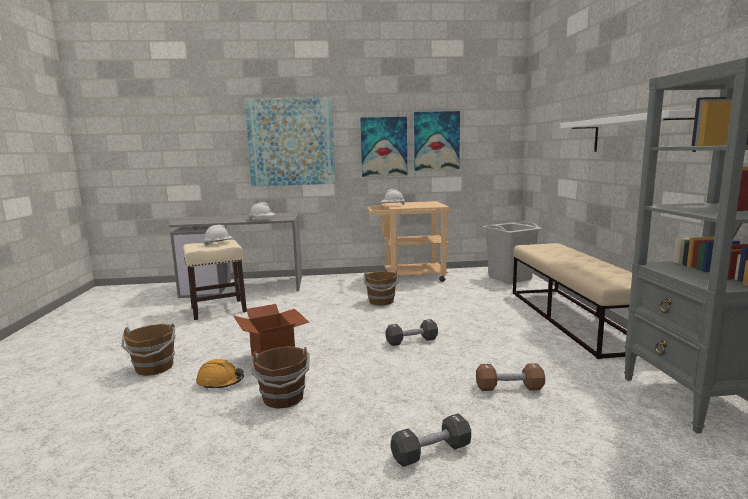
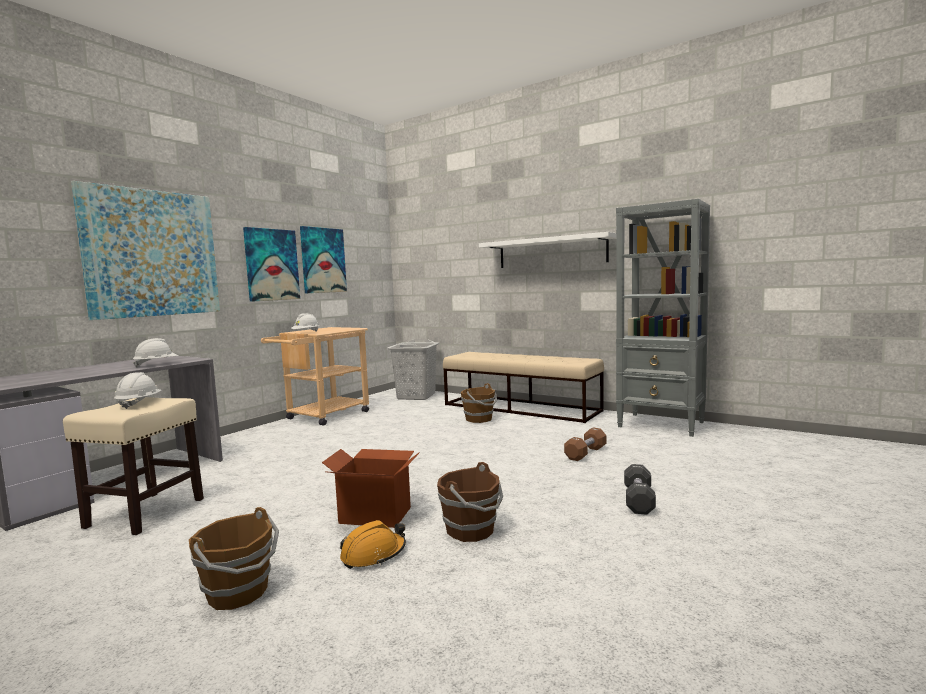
camera: 50 degrees left, 5 degrees down
(381, 301) = (351, 440): brown bucket -> brown bucket (479, 419)
(411, 341) = (458, 455): black dumbbell -> none

